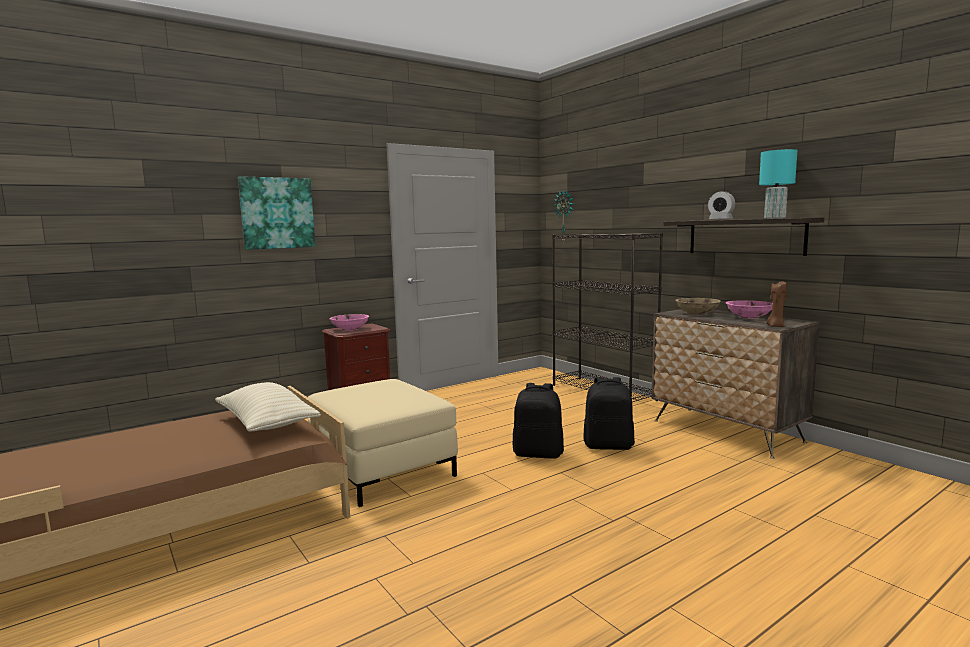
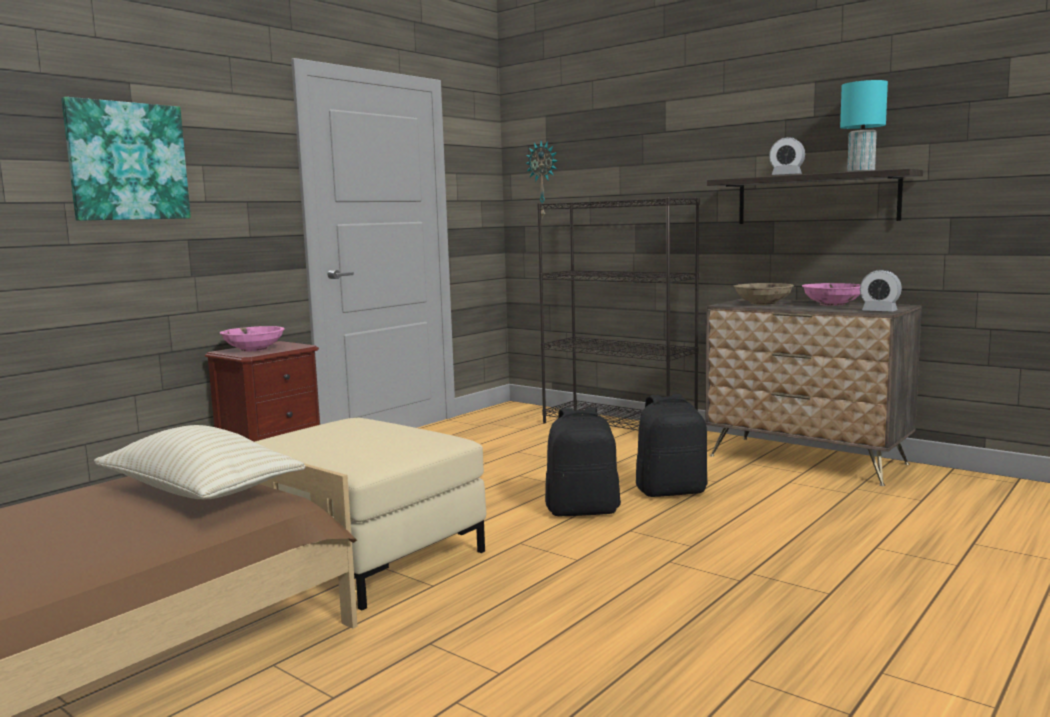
camera: 15 degrees left, 0 degrees up
(775, 326) = (879, 311): brown candle -> alarm clock

